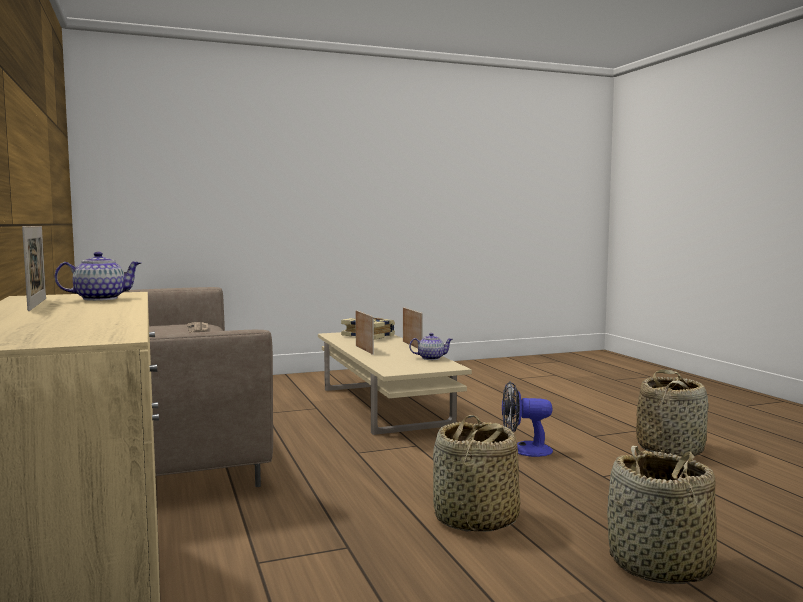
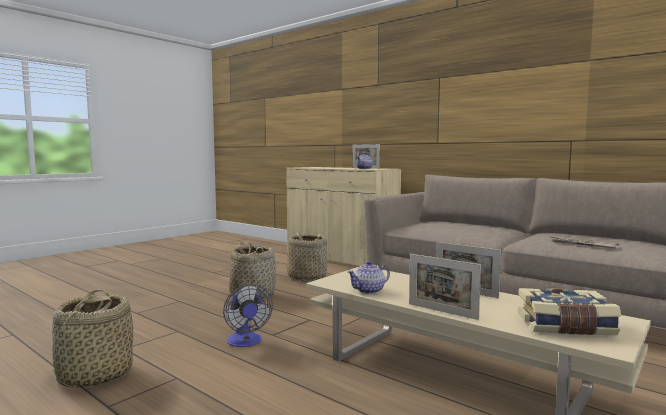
camera: 150 degrees right, 0 degrees up
(524, 450) = (246, 342): fan -> fan turned 90 degrees clockwise
(660, 566) = (161, 293): basket -> basket (306, 277)

